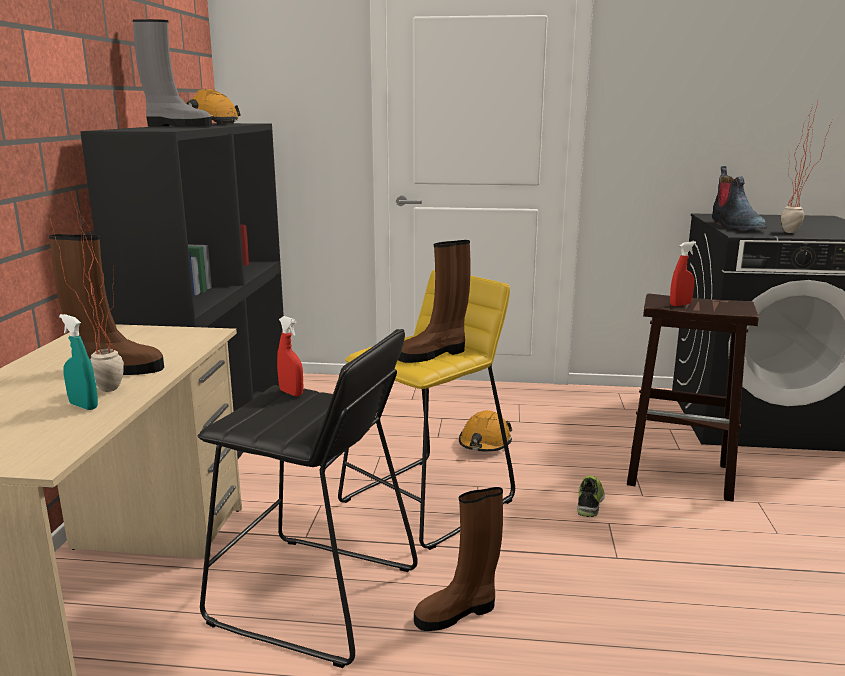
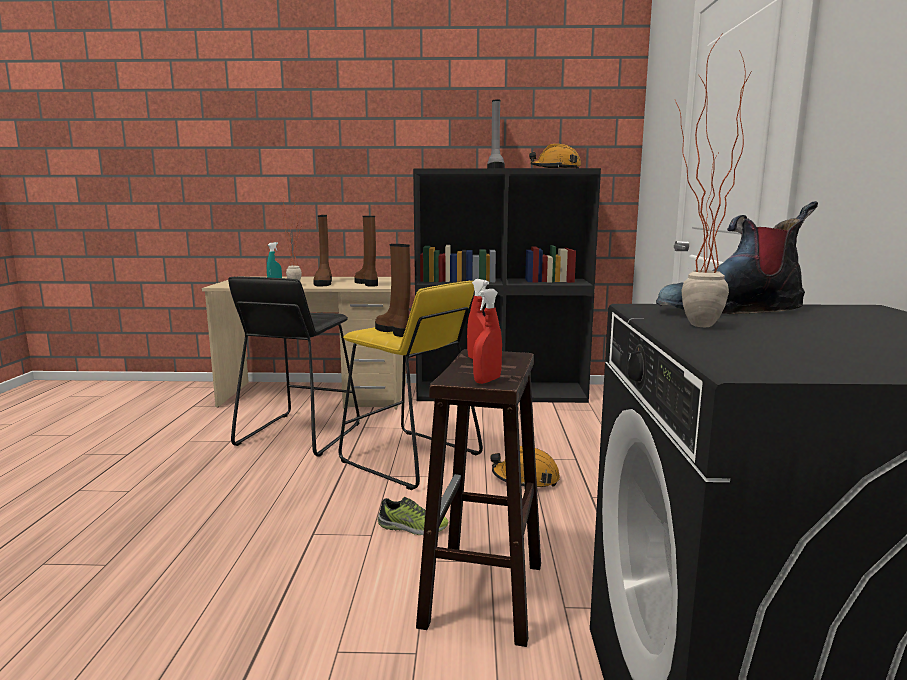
camera: 85 degrees right, 5 degrees down
(291, 393) = (324, 315): red spray bottle -> red spray bottle (487, 380)
(457, 612) = (266, 471): brown boot -> brown boot (367, 283)

